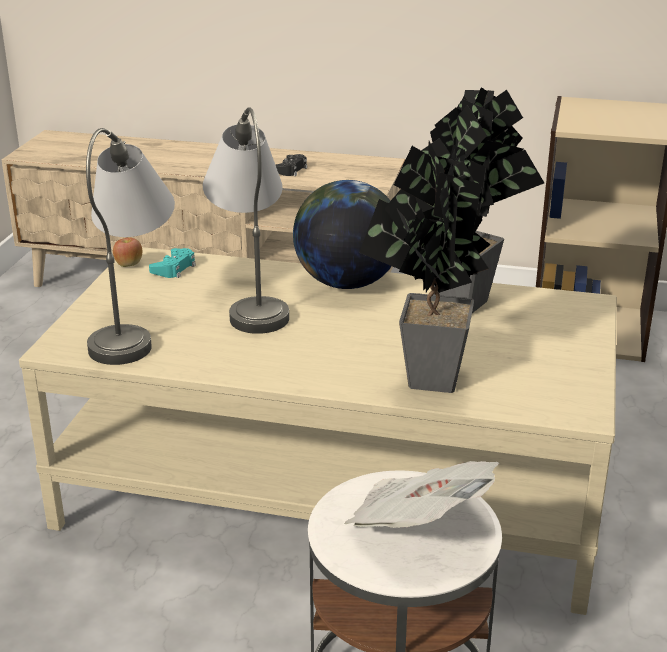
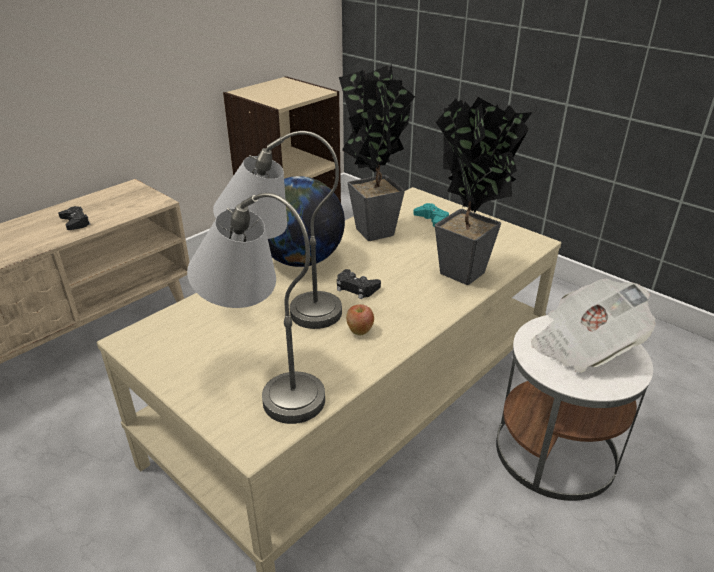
camera: 60 degrees left, 5 degrees up
(129, 265) = (138, 351): apple -> apple (359, 331)
(174, 268) = (179, 328): turquoise game controller -> turquoise game controller (432, 219)
(326, 326) = (356, 288): none -> black game controller

